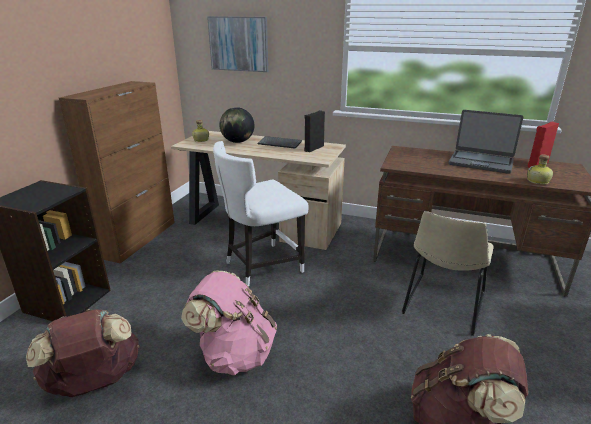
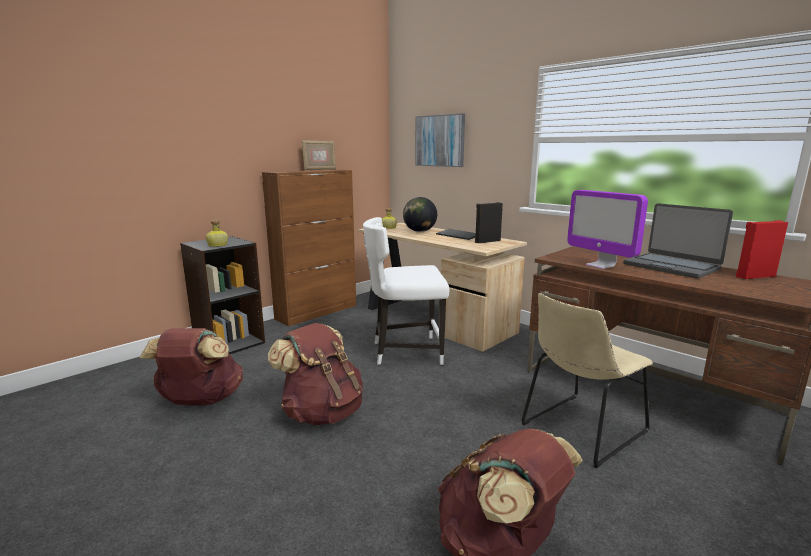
camera: 25 degrees right, 10 degrees down
(119, 85) = (319, 170): none -> picture frame
(235, 354) = (322, 412): pink backpack -> brown backpack
(435, 169) = (600, 265): none -> monitor
(538, 181) = (731, 289): bottle -> bottle (217, 245)

